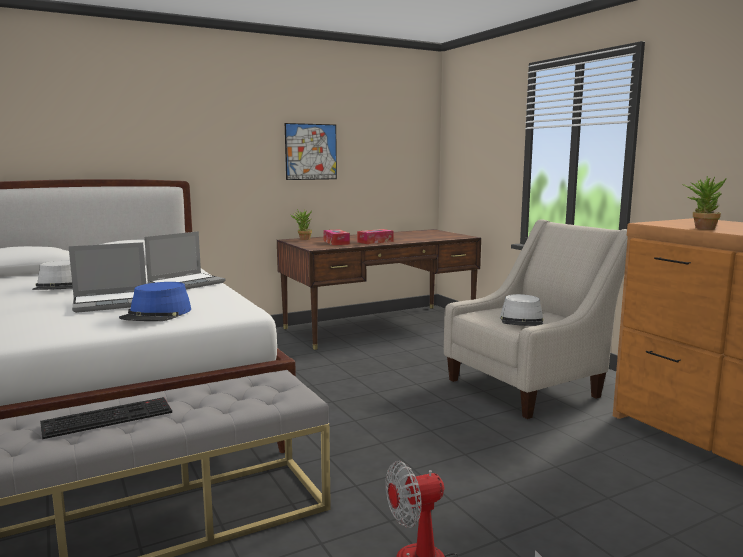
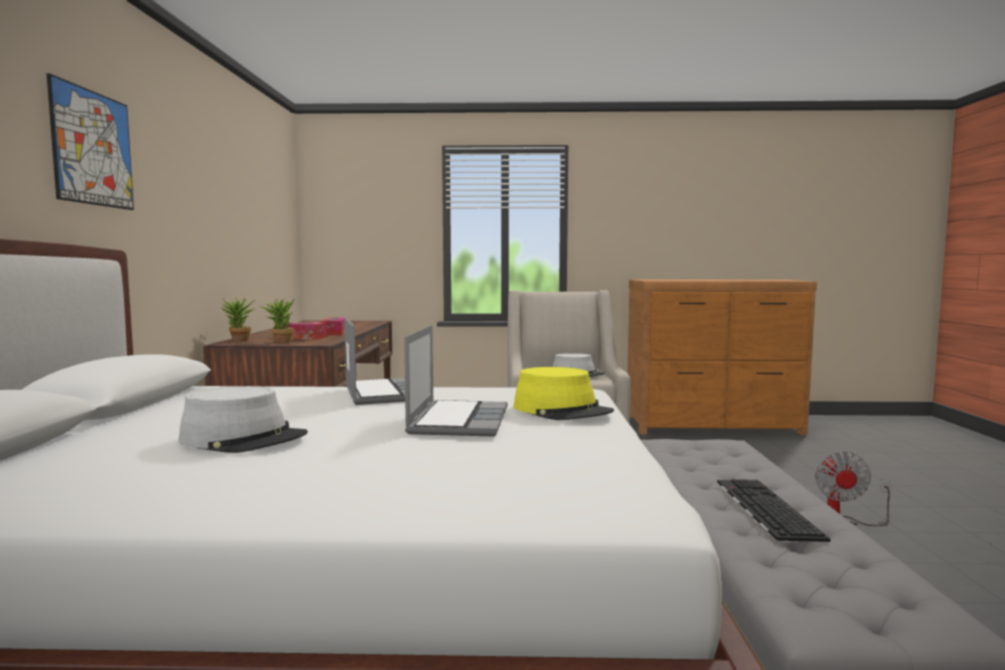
camera: 60 degrees left, 5 degrees down
(157, 314) = (562, 410): blue hat -> yellow hat
(311, 152) = (219, 217): picture -> picture (93, 148)
(700, 228) = (690, 280): potted plant -> potted plant (279, 342)

